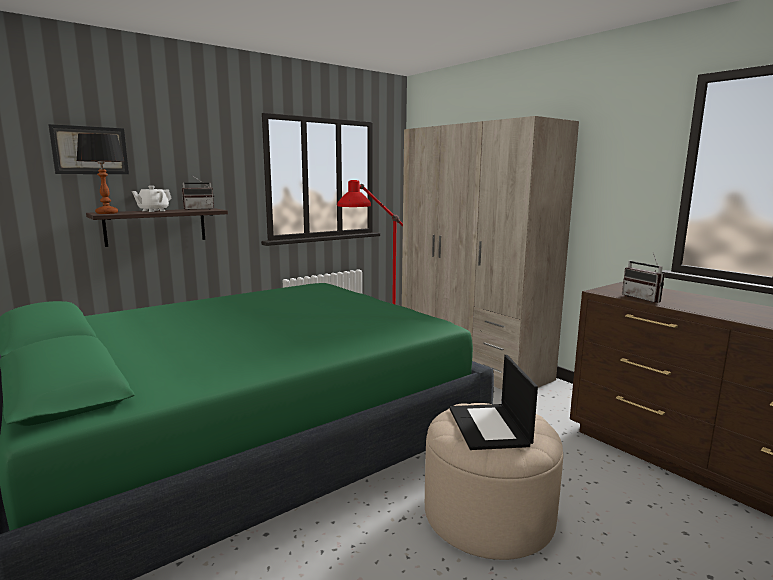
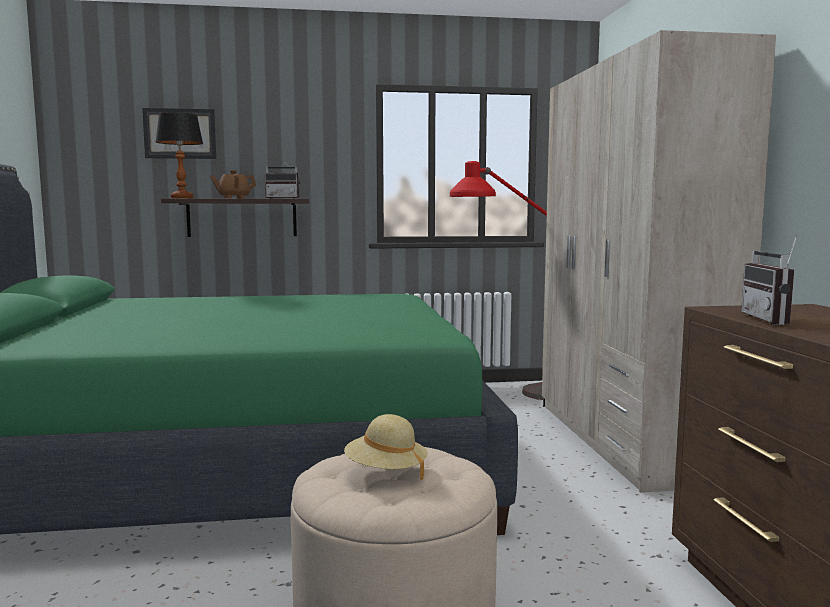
camera: 30 degrees right, 5 degrees down
(153, 211) = (234, 198): white teapot -> brown teapot
(489, 427) = (386, 471): laptop -> beige hat

